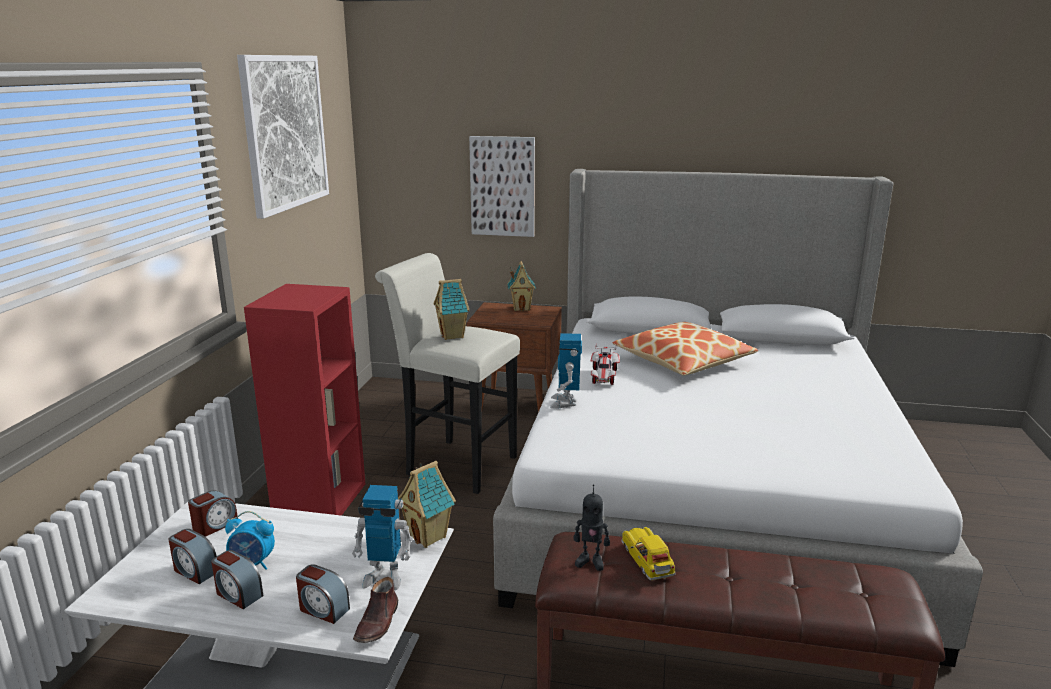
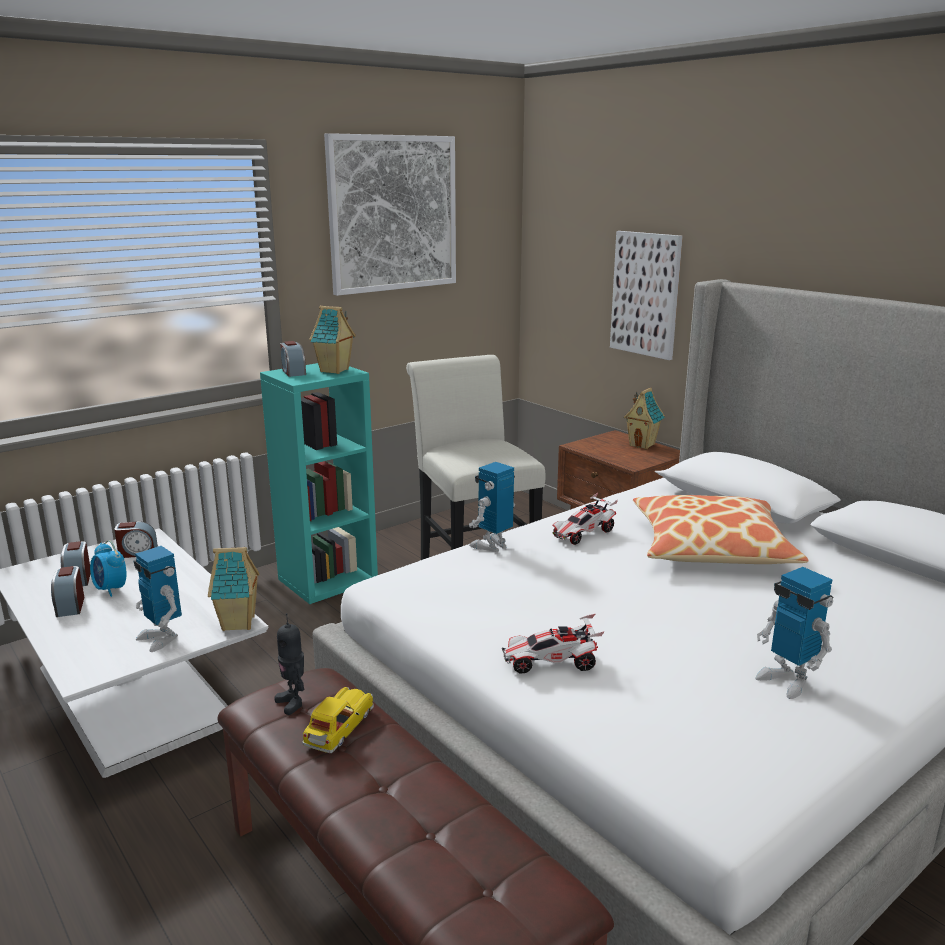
camera: 40 degrees right, 0 degrees up
(319, 499) = (328, 579): red bookcase -> turquoise bookcase
(323, 609) = (90, 641): alarm clock -> alarm clock (293, 372)
(378, 623) = (100, 669): brown shoe -> none
(453, 336) = (471, 448): toy house -> toy house (335, 371)
(730, 456) = (551, 662): none -> toy car
(838, 418) = (787, 681): none -> toy robot

